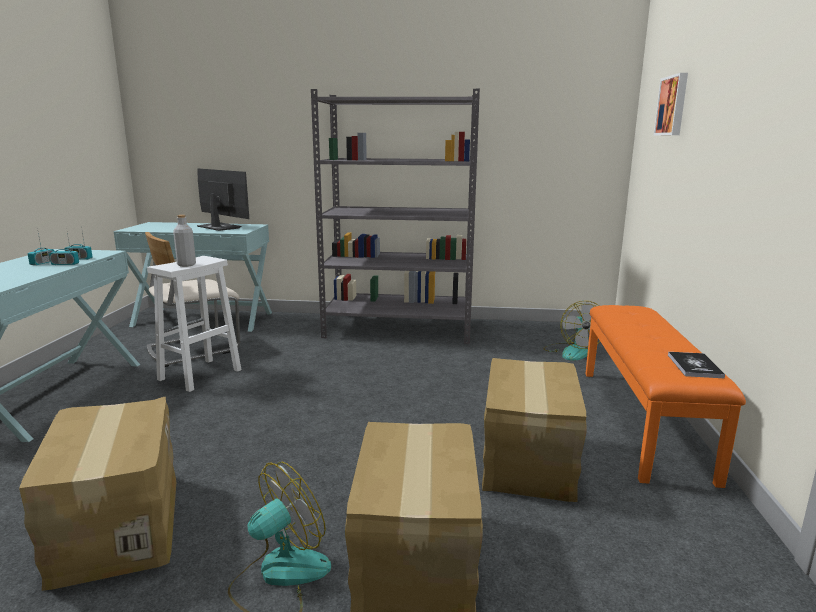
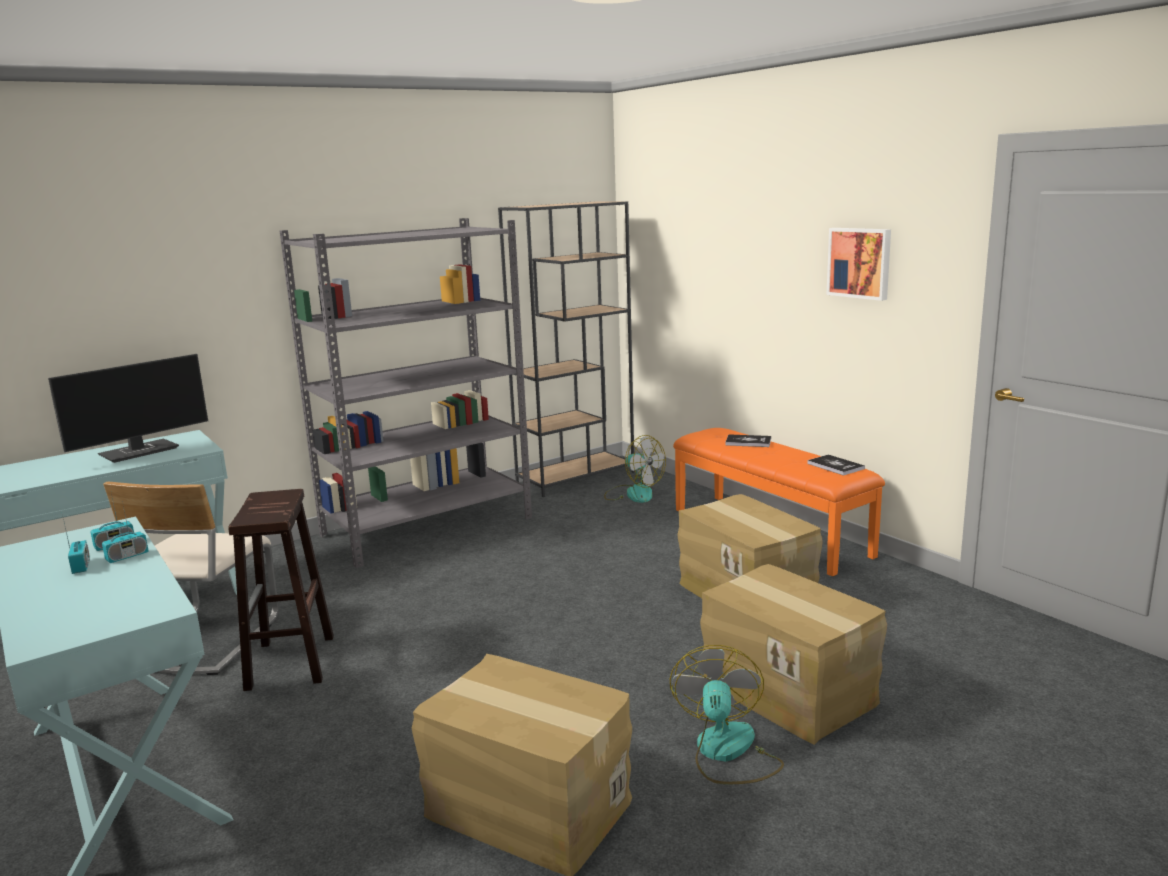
camera: 40 degrees left, 0 degrees up
(186, 265) = (275, 509): grey bottle -> none
(199, 375) = (291, 663): white stool -> brown stool
(218, 227) = (140, 451): monitor -> monitor turned 135 degrees clockwise
(548, 328) = (576, 477): none -> bookcase
(647, 323) = (748, 442): none -> book
(673, 106) = (694, 228): picture -> picture (860, 263)

